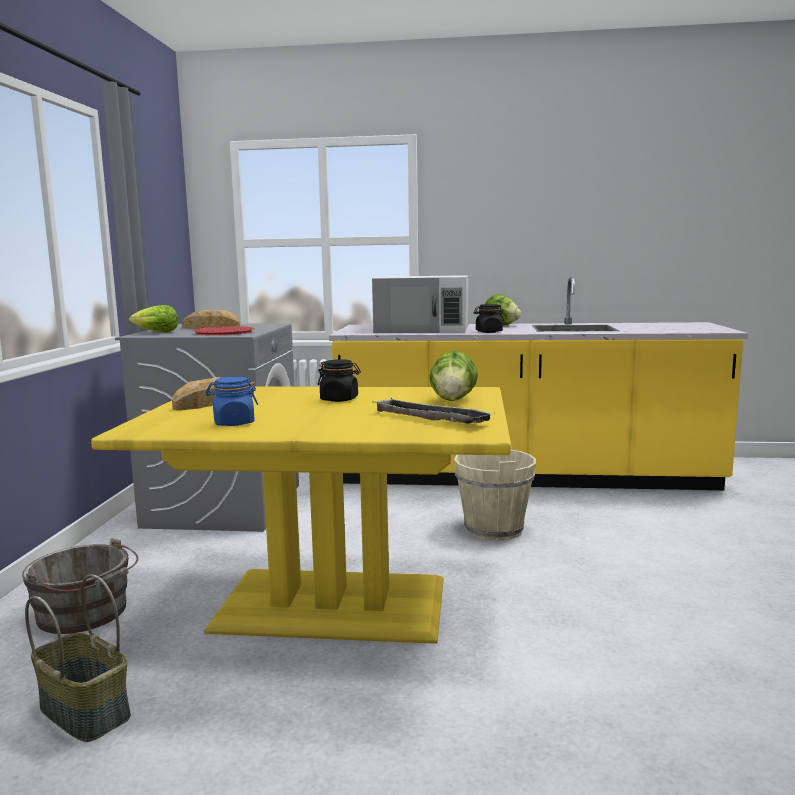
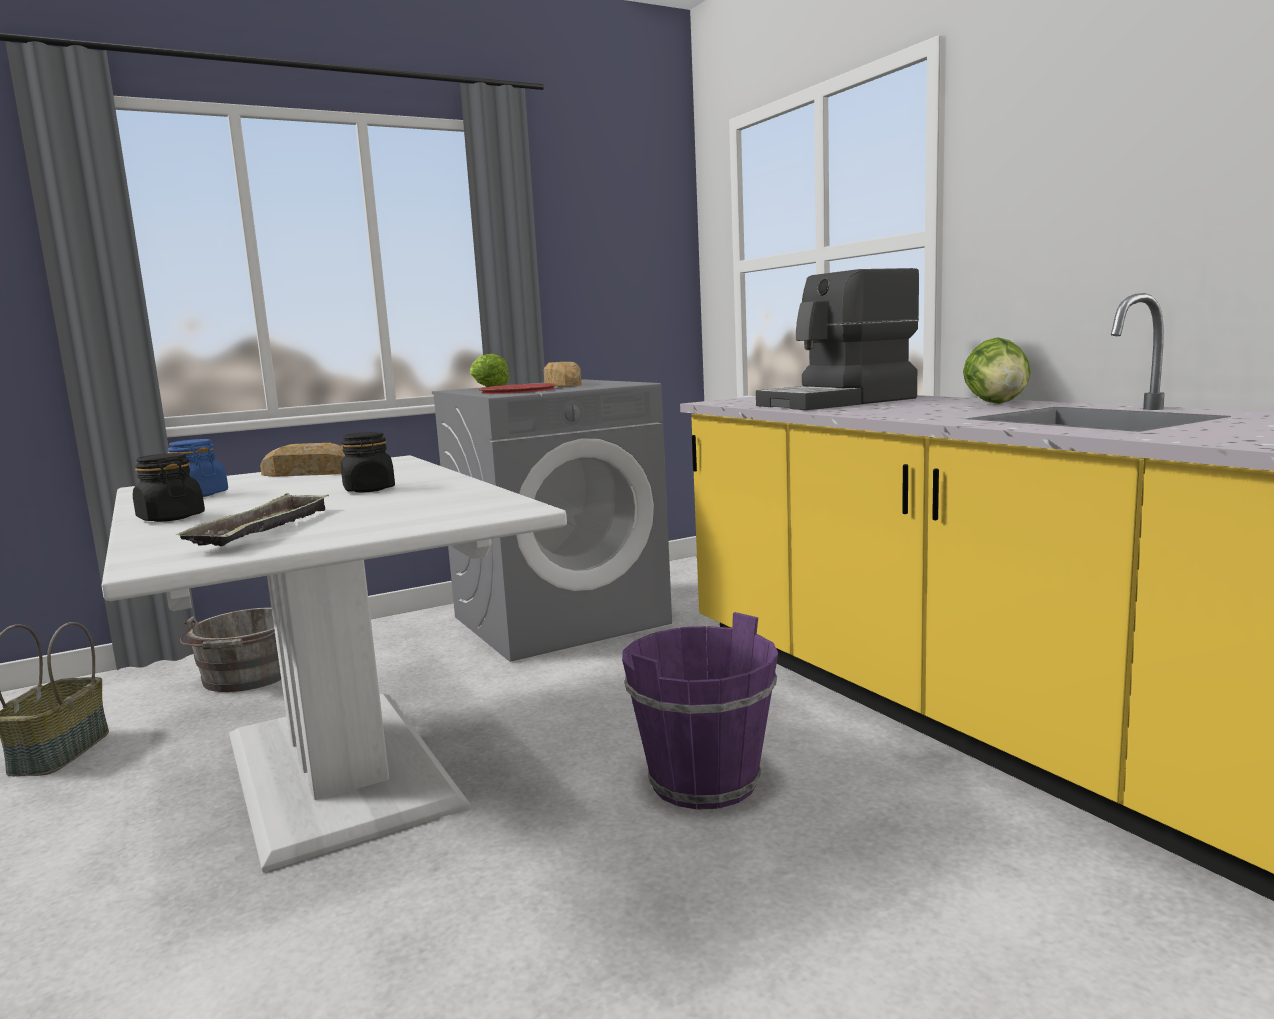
camera: 55 degrees right, 0 degrees up
(332, 603) = (342, 767): yellow dining table -> white dining table
(423, 329) = (839, 402): white microwave -> coffee machine
(453, 400) = (413, 514): lettuce -> none
(488, 332) = (879, 413): black jar -> black jar (170, 518)
(494, 529) = (704, 782): beige bucket -> purple bucket

